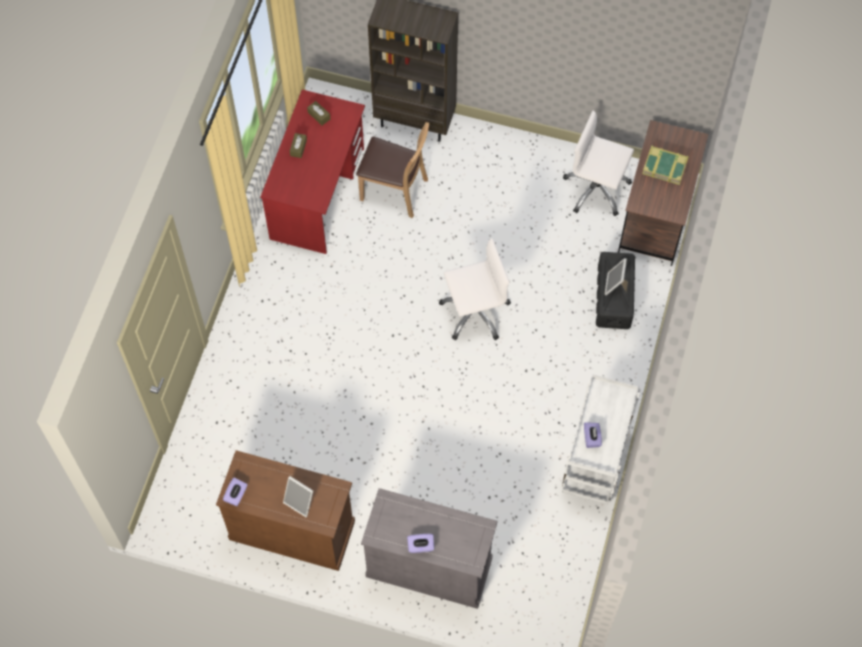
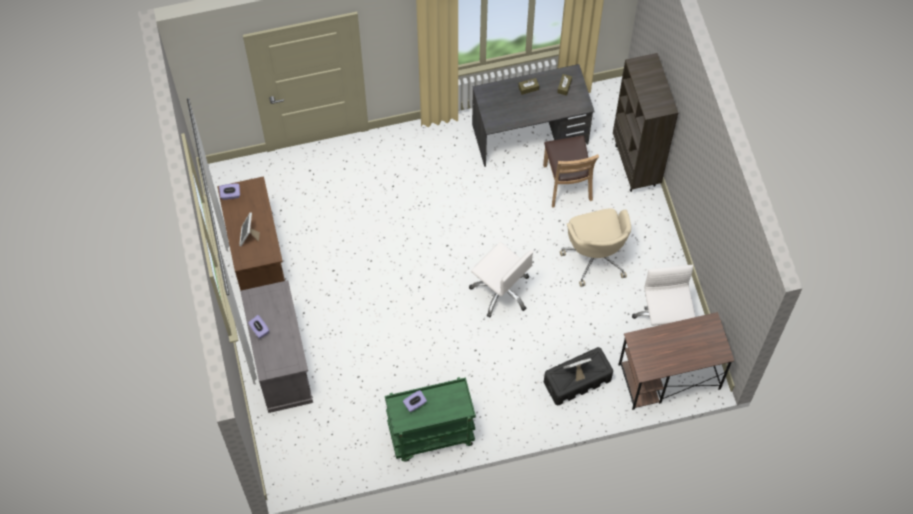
camera: 60 degrees right, 0 degrees up
(318, 194) = (530, 135): red desk -> grey desk
(489, 208) = (595, 255): none -> beige office chair
(595, 461) = (430, 436): white cart -> green cart
(665, 166) = (682, 343): book -> none

